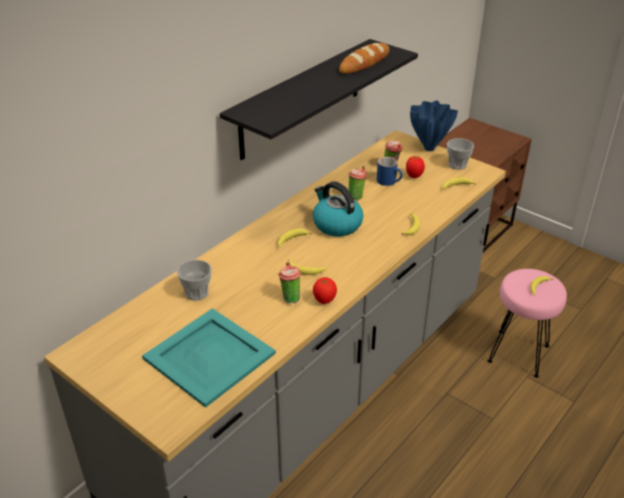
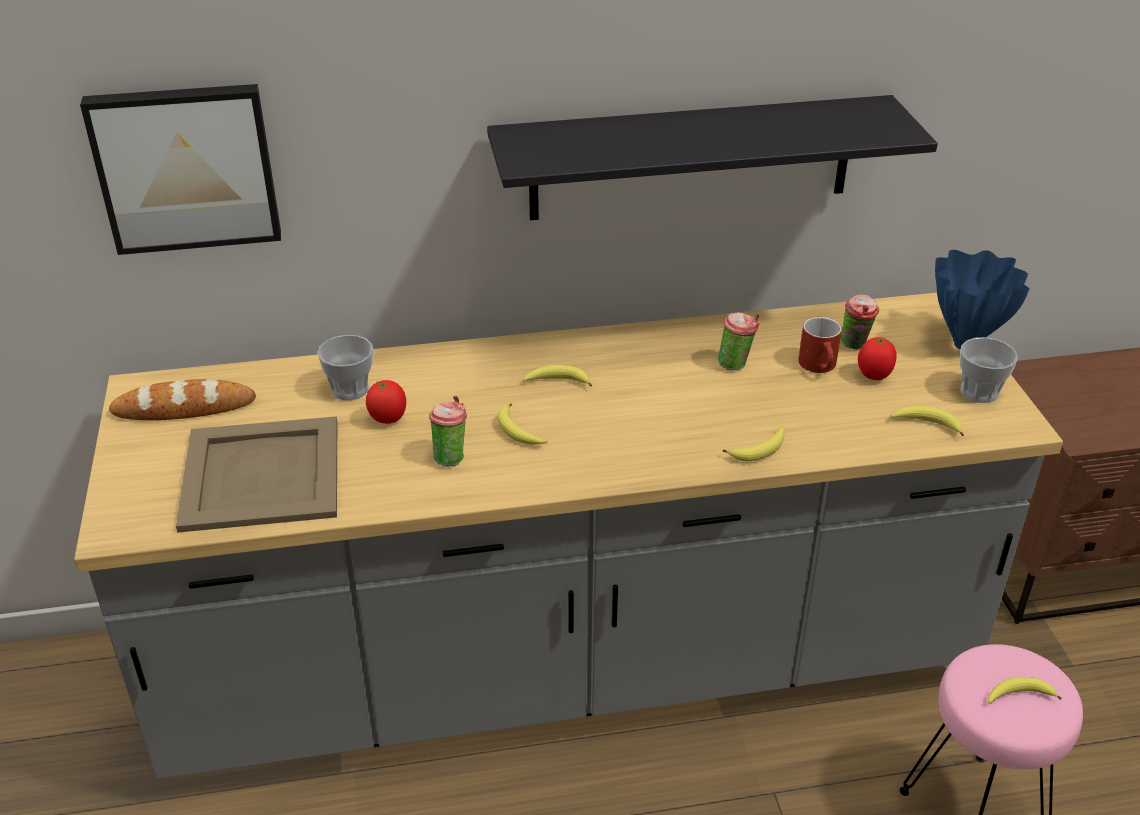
camera: 40 degrees right, 0 degrees up
(74, 197) = (186, 167): none -> picture
(209, 355) = (263, 473): turquoise tray -> beige tray
(324, 301) = (487, 485): tomato -> tomato (388, 420)
(336, 224) = (649, 390): kettle -> none
(364, 62) = (816, 128): bread -> bread (184, 407)
(390, 181) = (820, 366): blue mug -> red mug

